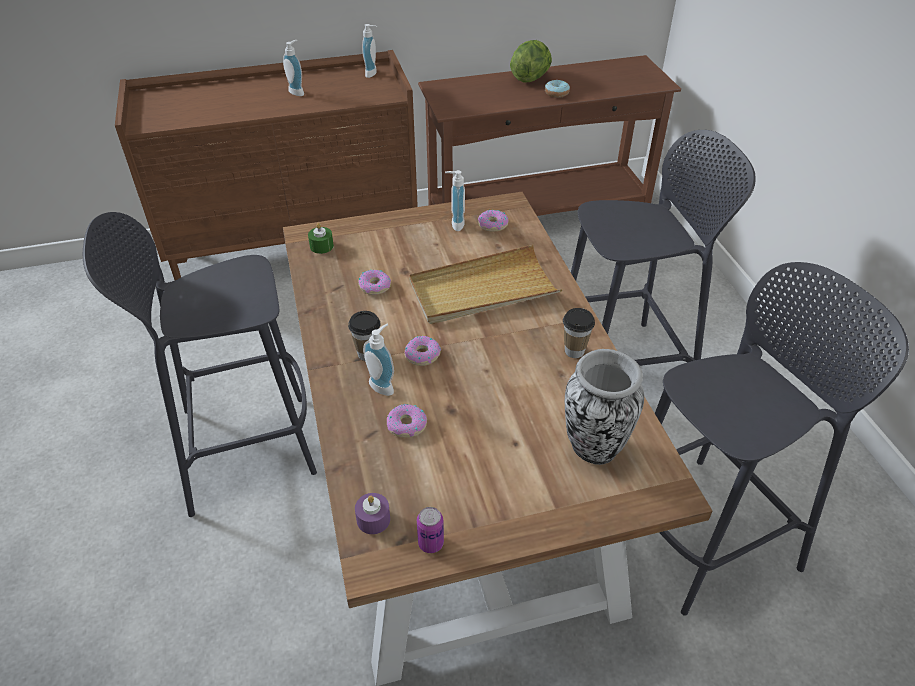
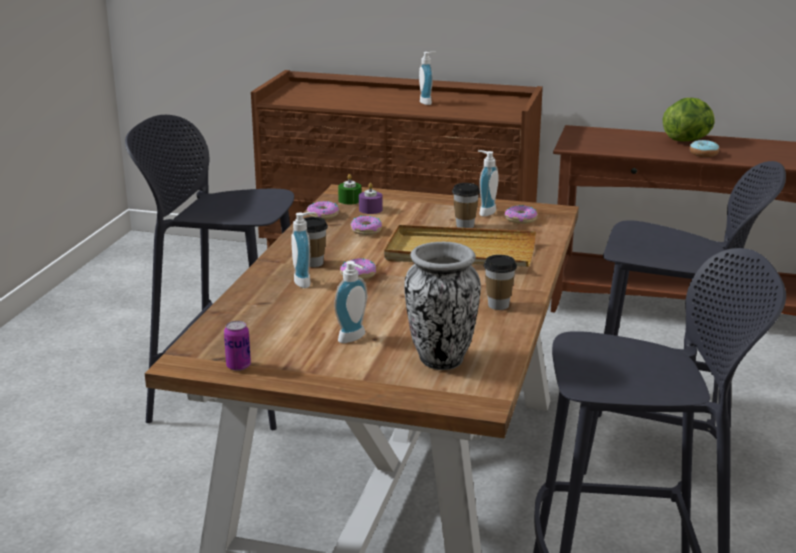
camera: 30 degrees right, 20 degrees down
(373, 73) = (511, 102): soap dispenser -> soap dispenser (354, 338)
(373, 519) = (211, 343): purple candle -> purple candle (370, 209)
(406, 425) = (297, 306): donut -> donut (323, 215)
(454, 249) = (465, 226): none -> cup

